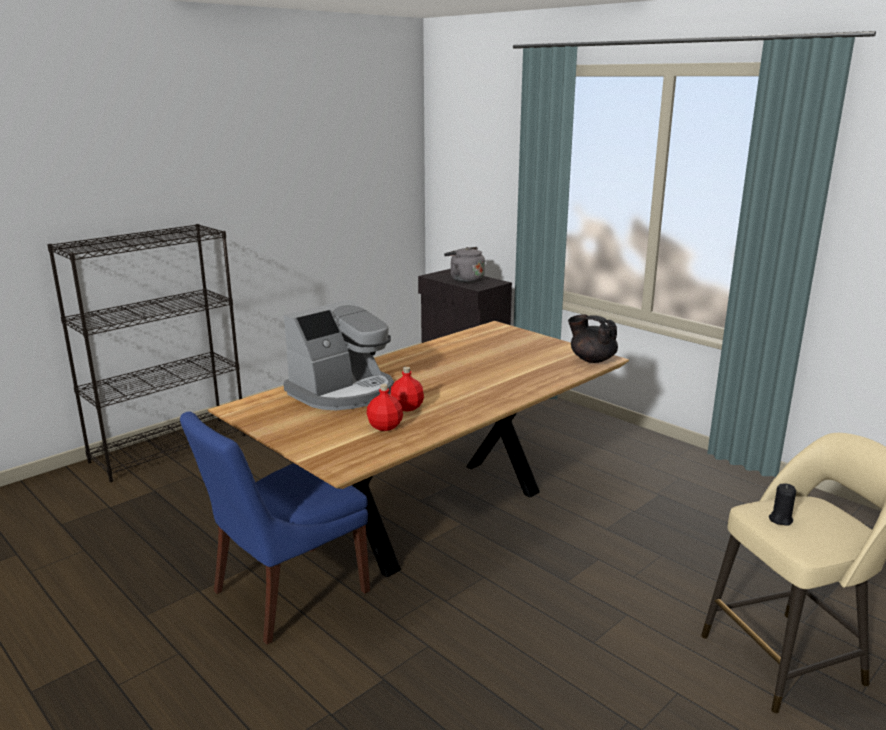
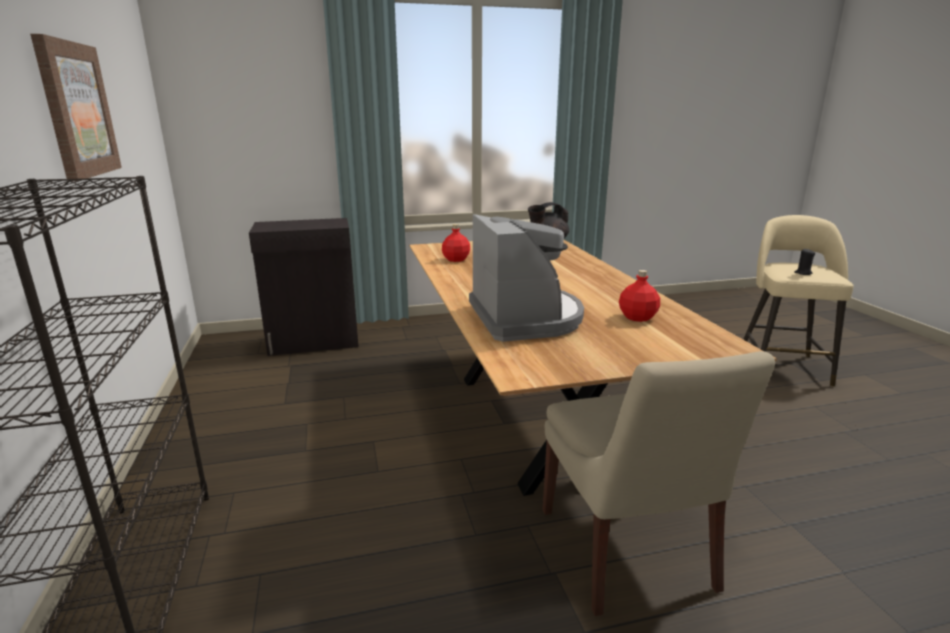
camera: 60 degrees left, 0 degrees up
(281, 179) = (77, 110): none -> picture
(286, 594) = (627, 553): blue chair -> beige chair
(407, 407) = (595, 303): red bottle -> red bottle (456, 259)
(465, 279) = (303, 224): grey kettle -> none

